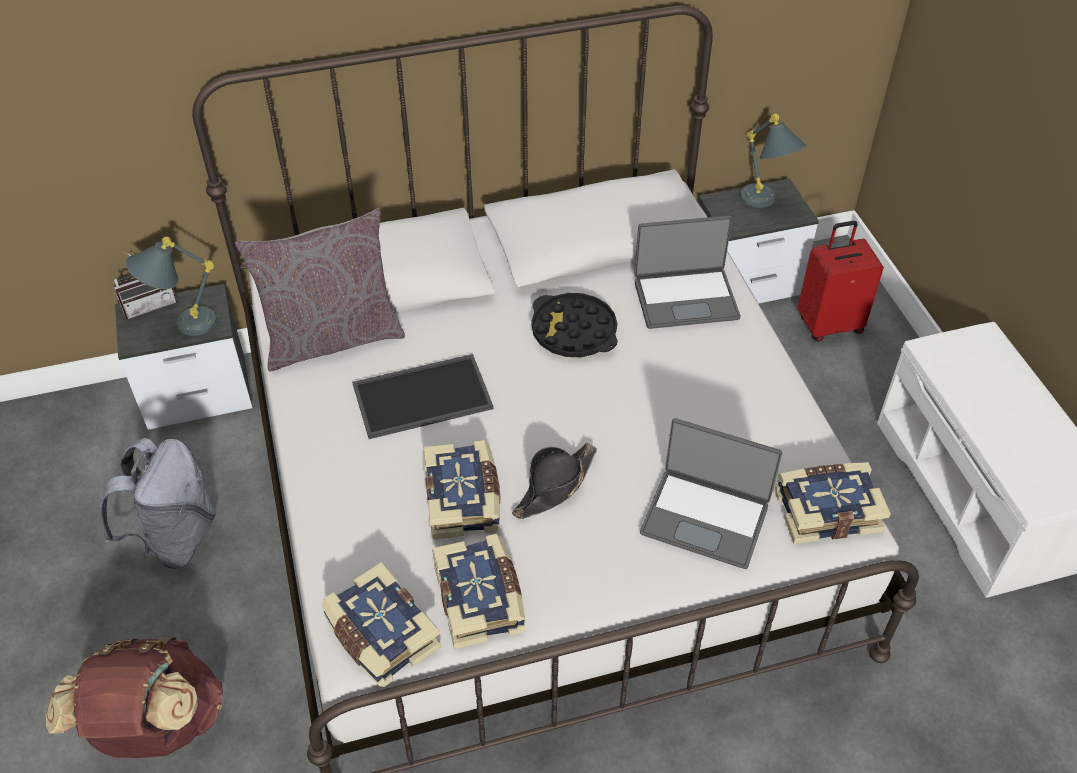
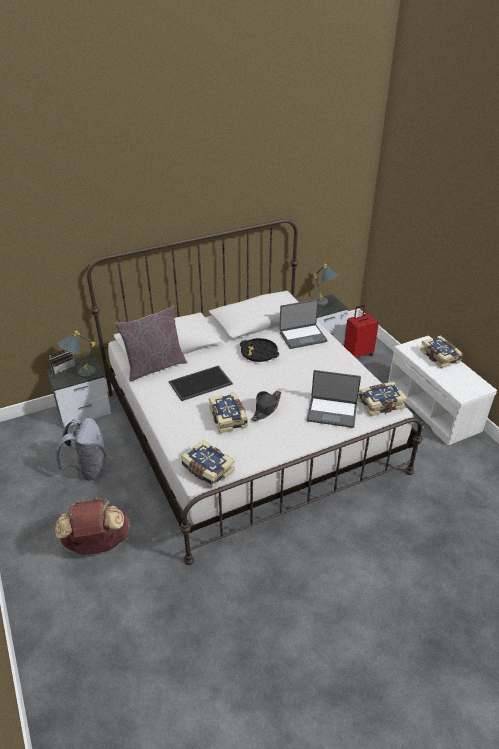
camera: 10 degrees left, 10 degrees down
(481, 599) = (246, 452): book -> book (440, 356)

